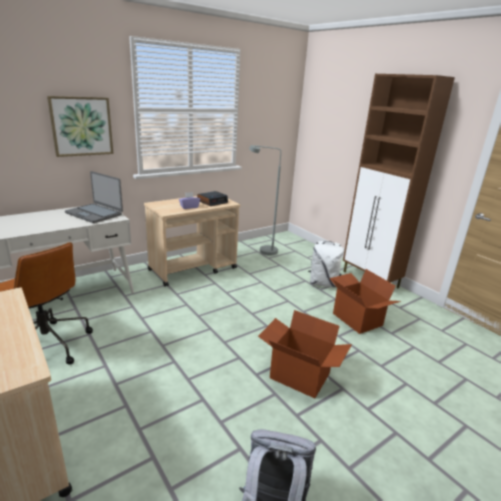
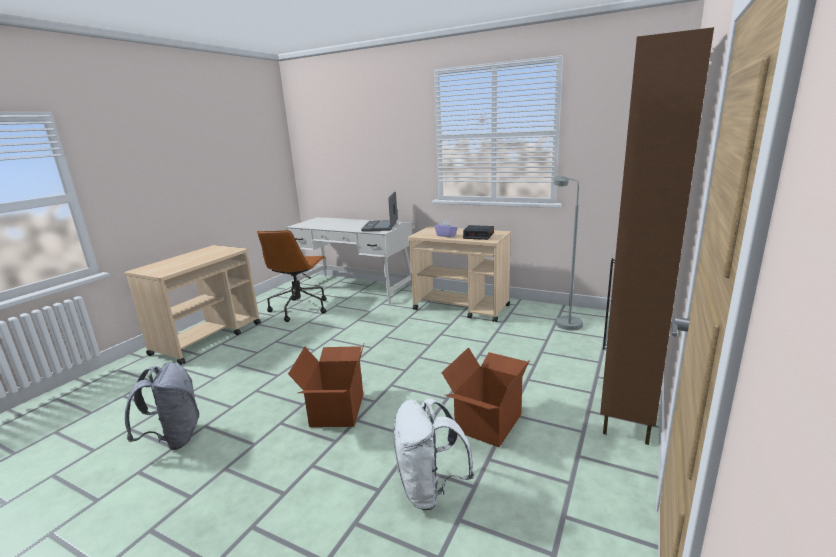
camera: 65 degrees right, 5 degrees down
(81, 126) = (394, 153): picture -> none
(323, 283) = (547, 377): white backpack -> white backpack (430, 489)

